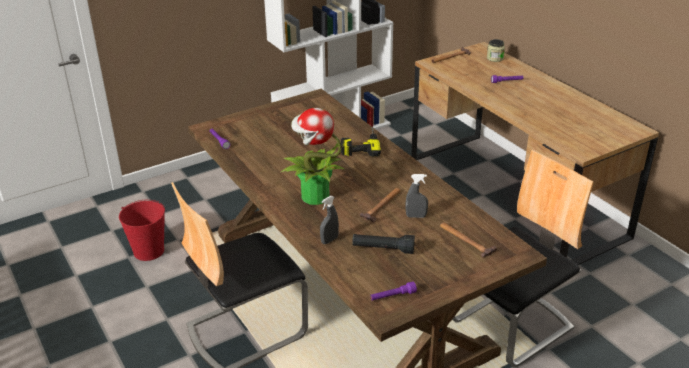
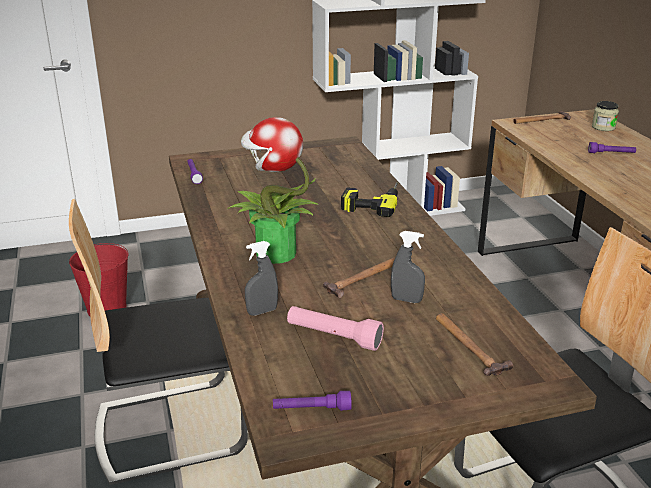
camera: 15 degrees right, 5 degrees down
(383, 249) = (333, 337): black flashlight -> pink flashlight

